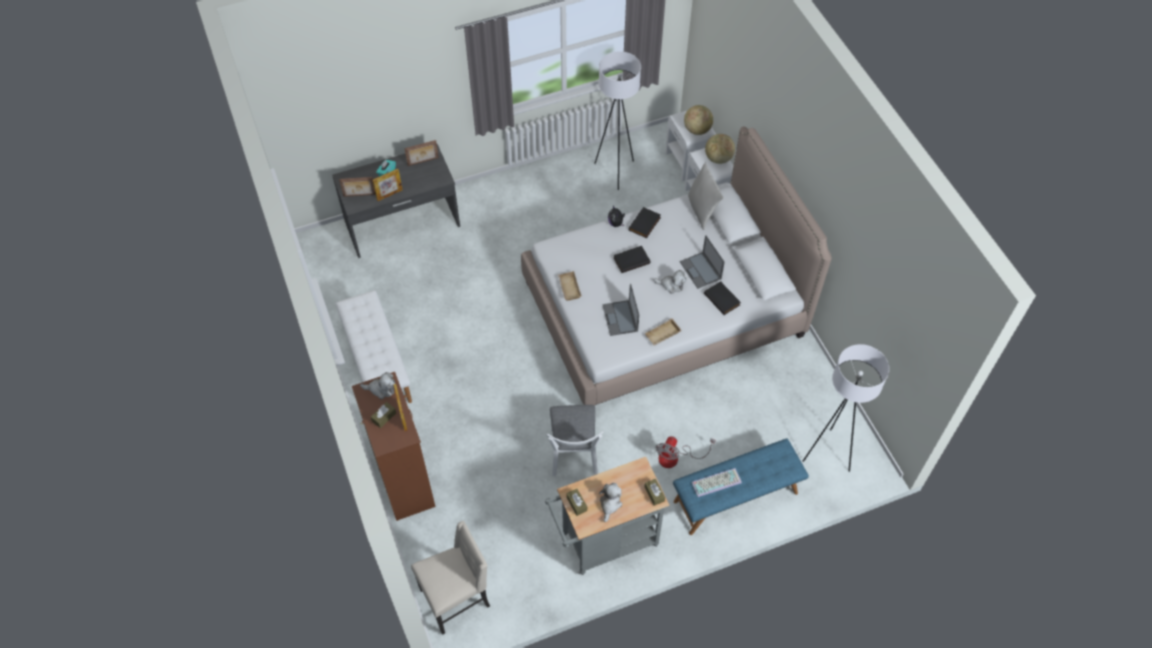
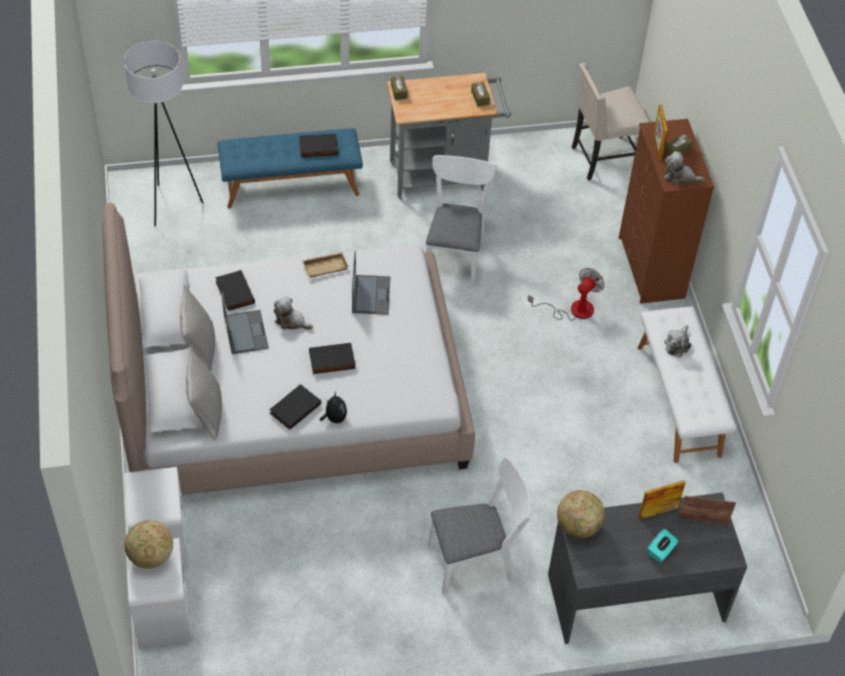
camera: 170 degrees left, 5 degrees down
(423, 162) = (602, 559): picture frame -> none
(507, 226) = (477, 560): none -> white chair
(568, 287) = (426, 343): beige tray -> none
(610, 504) = (446, 92): plush toy -> plush toy (677, 344)
(615, 172) = (284, 621): white floor lamp -> none
(675, 457) = (341, 232): fan -> fan (573, 310)
(716, 481) = (318, 148): keyboard -> black book
(718, 158) = (142, 499): globe -> globe (578, 526)
(727, 252) = (200, 349): none -> grey pillow

